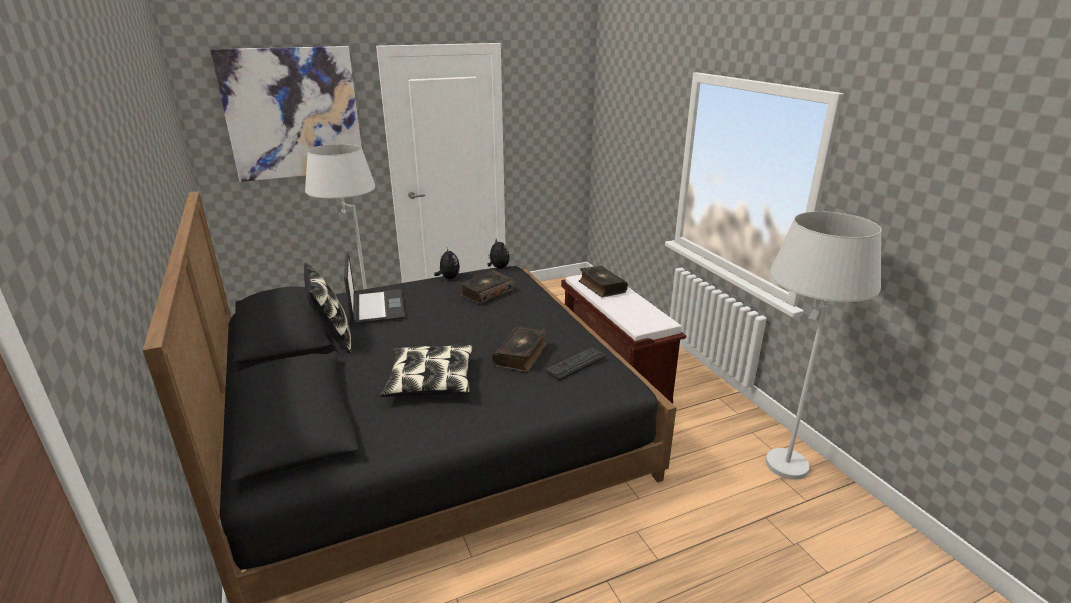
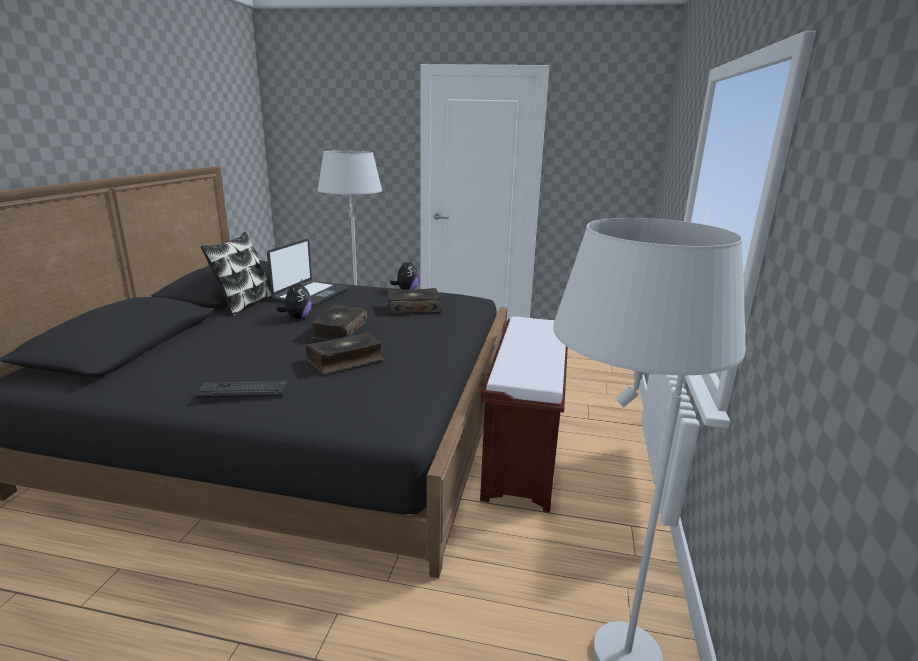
camera: 35 degrees right, 5 degrees down
(293, 114) = (343, 123): picture -> none
(430, 381) = (241, 352): pillow -> none
(498, 268) = (465, 295): plush toy -> plush toy (297, 318)
(576, 364) = (378, 385): keyboard -> keyboard (243, 391)
(601, 287) = (532, 333): book -> book (339, 331)

